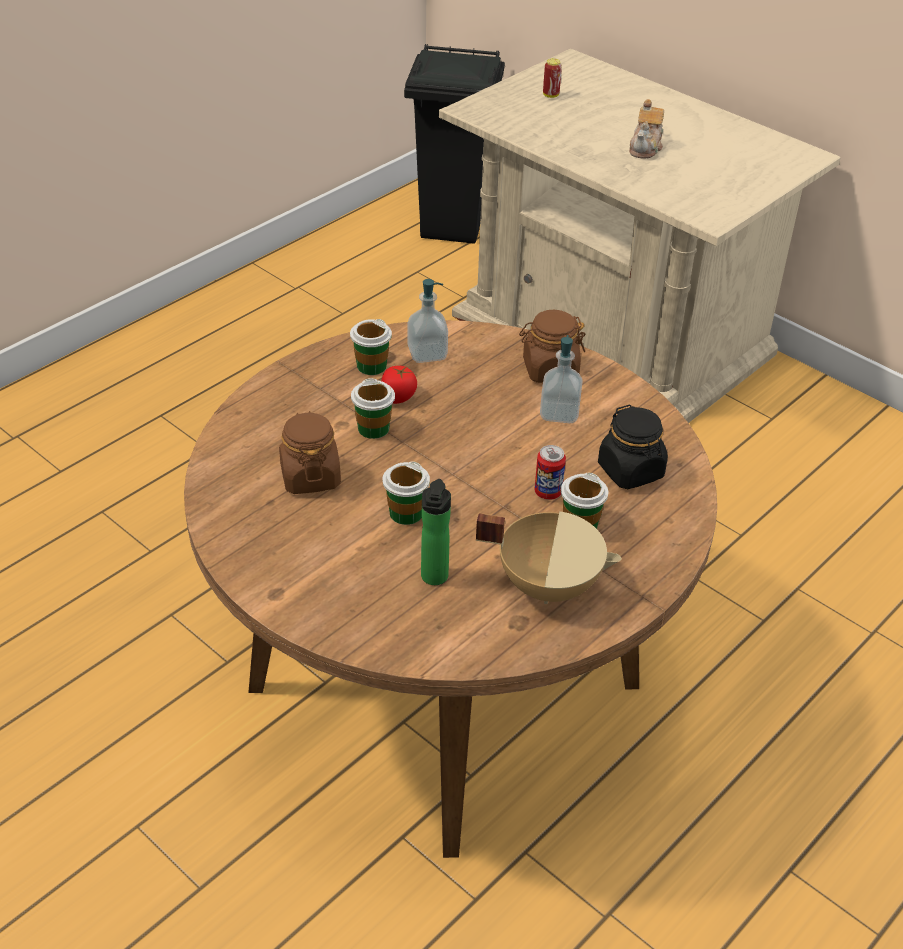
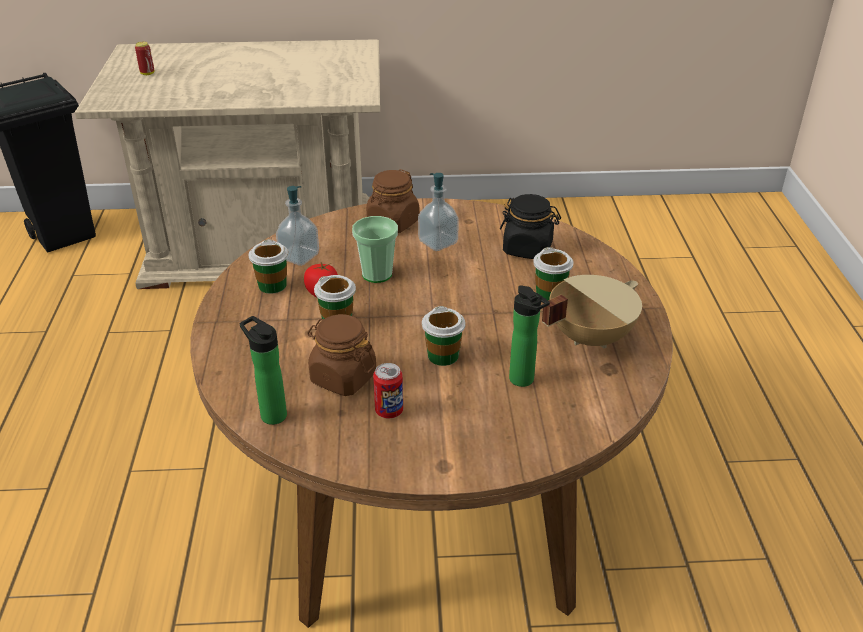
camera: 45 degrees left, 5 degrees down
(226, 468) = (271, 414): none -> bottle
(463, 409) = (377, 274): none -> cup
(548, 492) = (504, 288): can -> can (389, 411)
(645, 148) = (259, 77): teapot -> none

